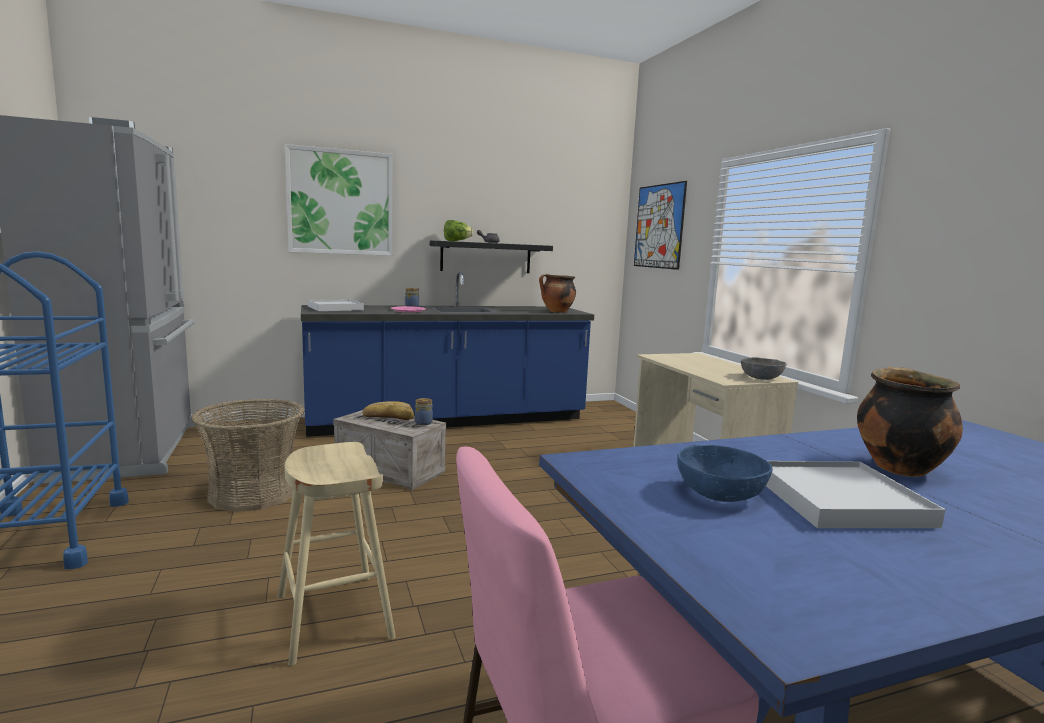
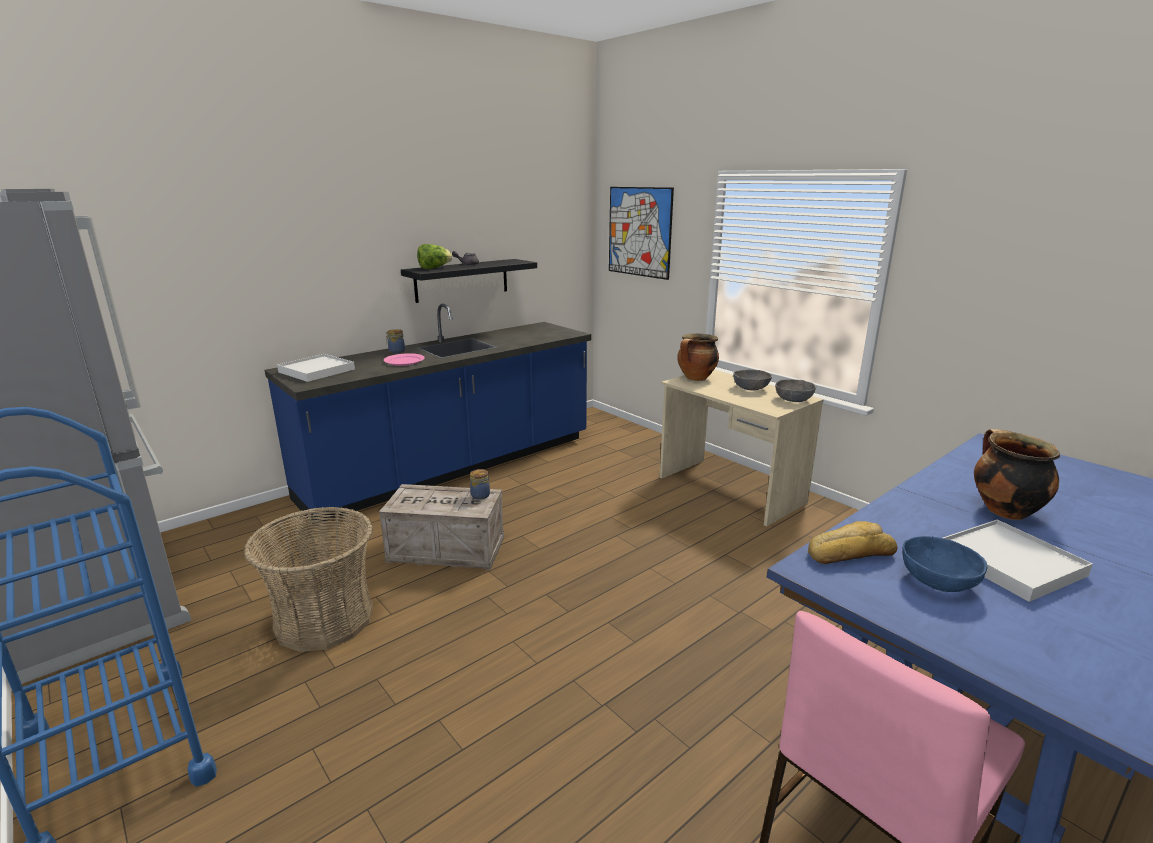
camera: 20 degrees left, 10 degrees up
(334, 617) = (542, 742): beige stool -> none
(340, 202) = (292, 236): picture -> none
(388, 417) = (436, 494): bread -> bread (848, 552)
(557, 312) = (552, 335): cooking pot -> cooking pot (696, 378)
(724, 367) = (751, 388): none -> grey bowl

